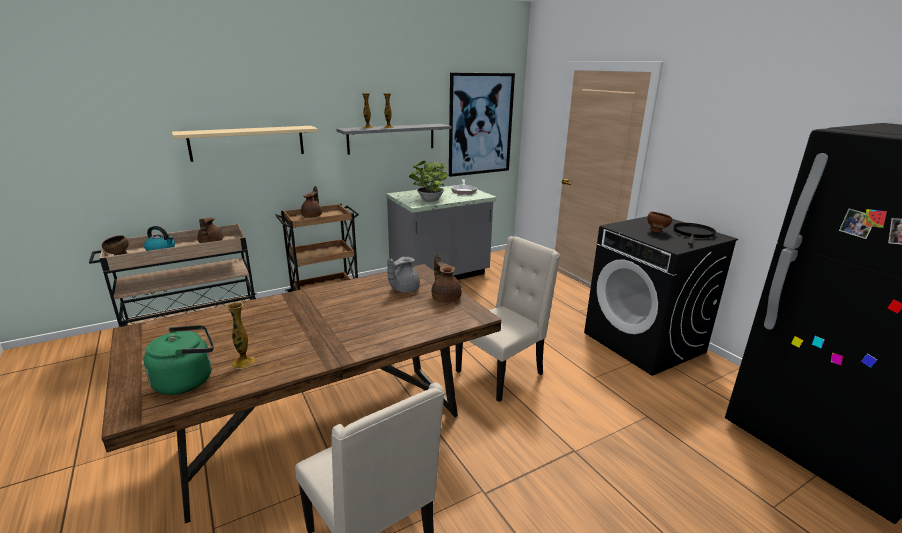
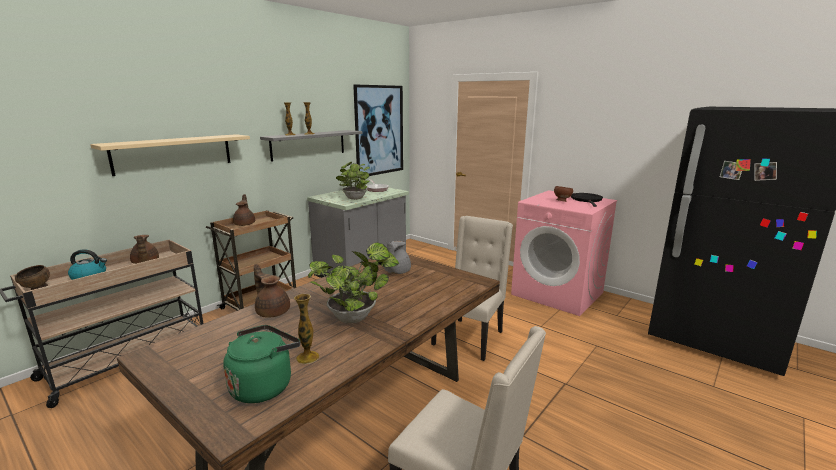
camera: 20 degrees left, 5 degrees down
(320, 331) = (356, 317): none -> potted plant
(445, 297) = (438, 272): brown teapot -> brown teapot (272, 311)
(644, 343) = (558, 293): black washing machine -> pink washing machine

